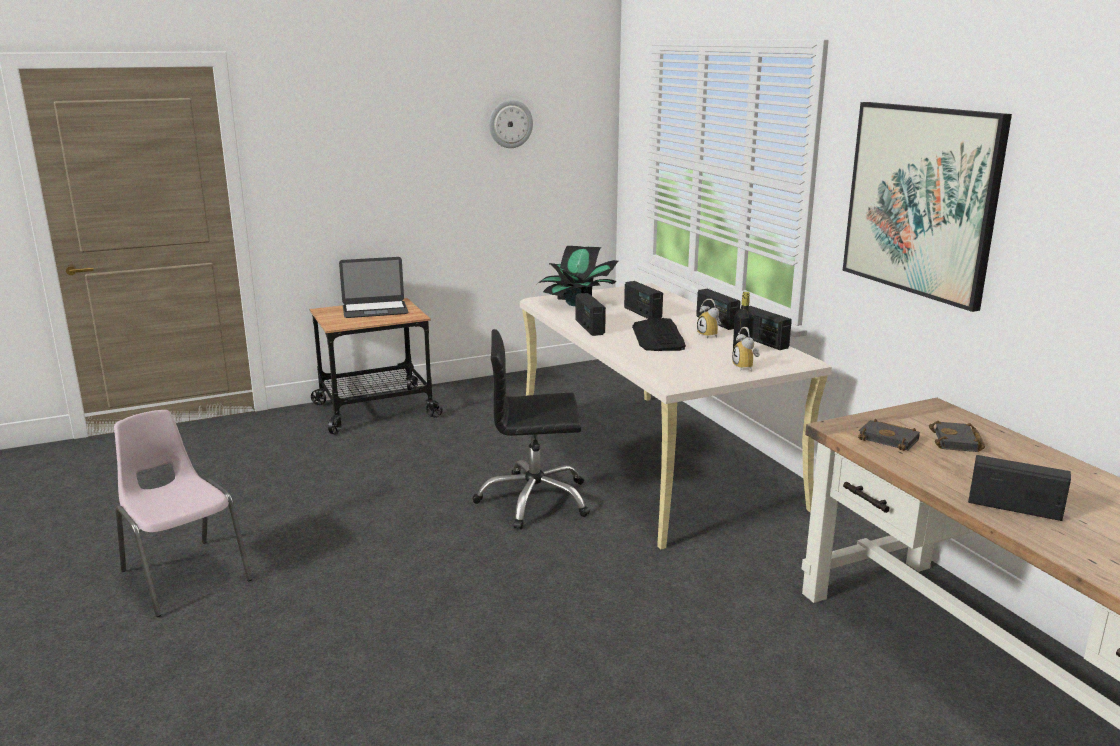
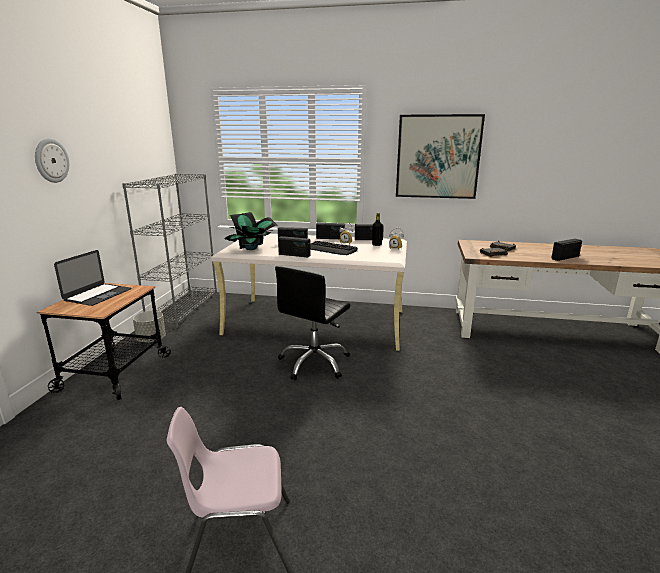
camera: 55 degrees left, 0 degrees up
(460, 395) = (151, 340): none -> grey planter
(510, 124) = (128, 143): wall clock -> wall clock (51, 160)
(557, 375) = (184, 308): none -> grey bookcase

